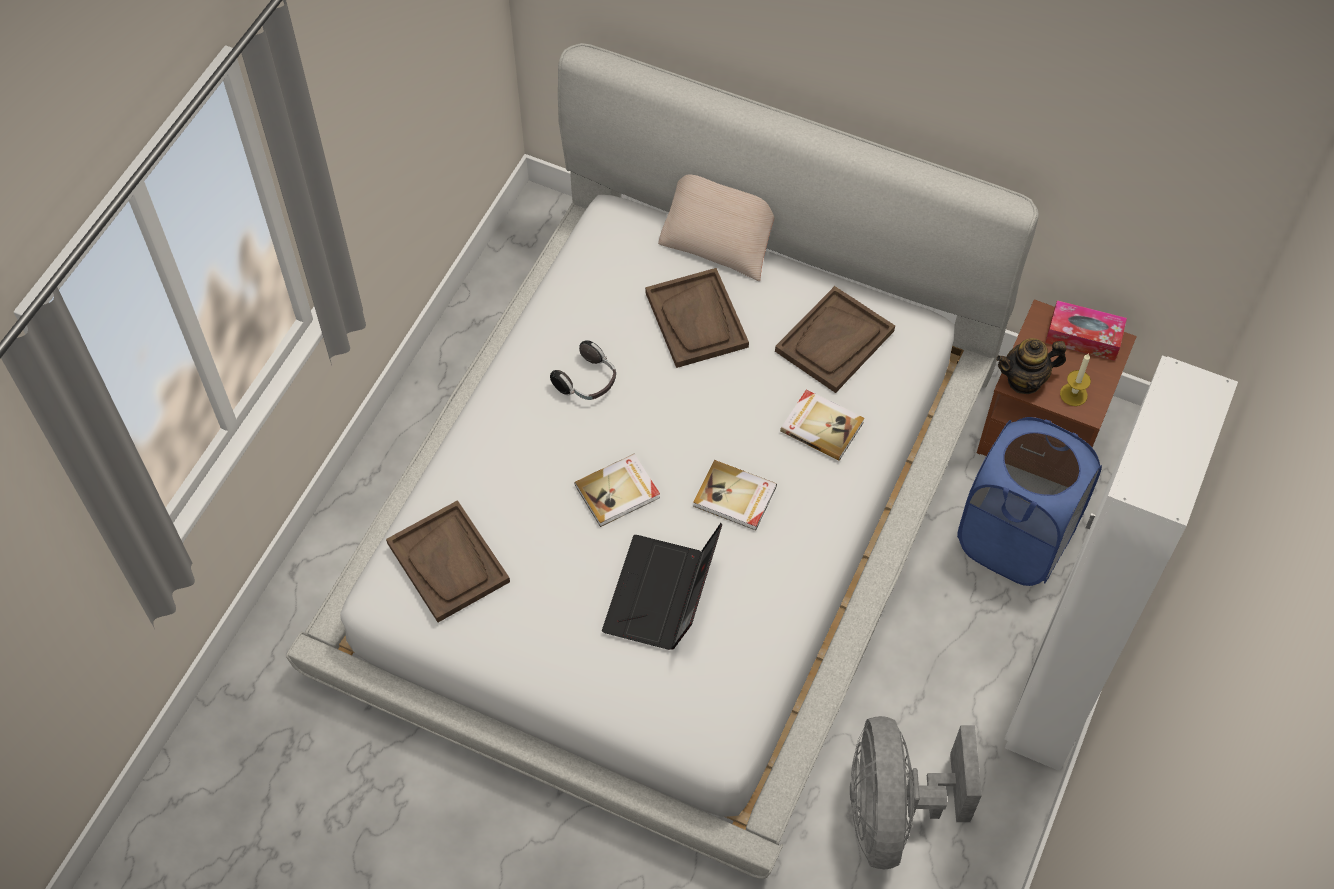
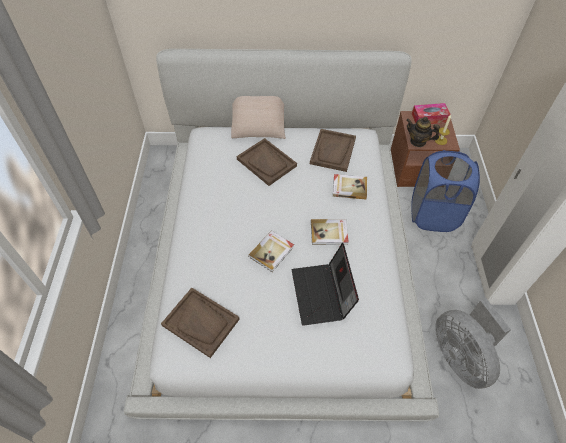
camera: 25 degrees left, 5 degrees down
(587, 382) = (229, 207): headphones -> none
(1024, 380) = (418, 141): teapot -> teapot turned 60 degrees clockwise

